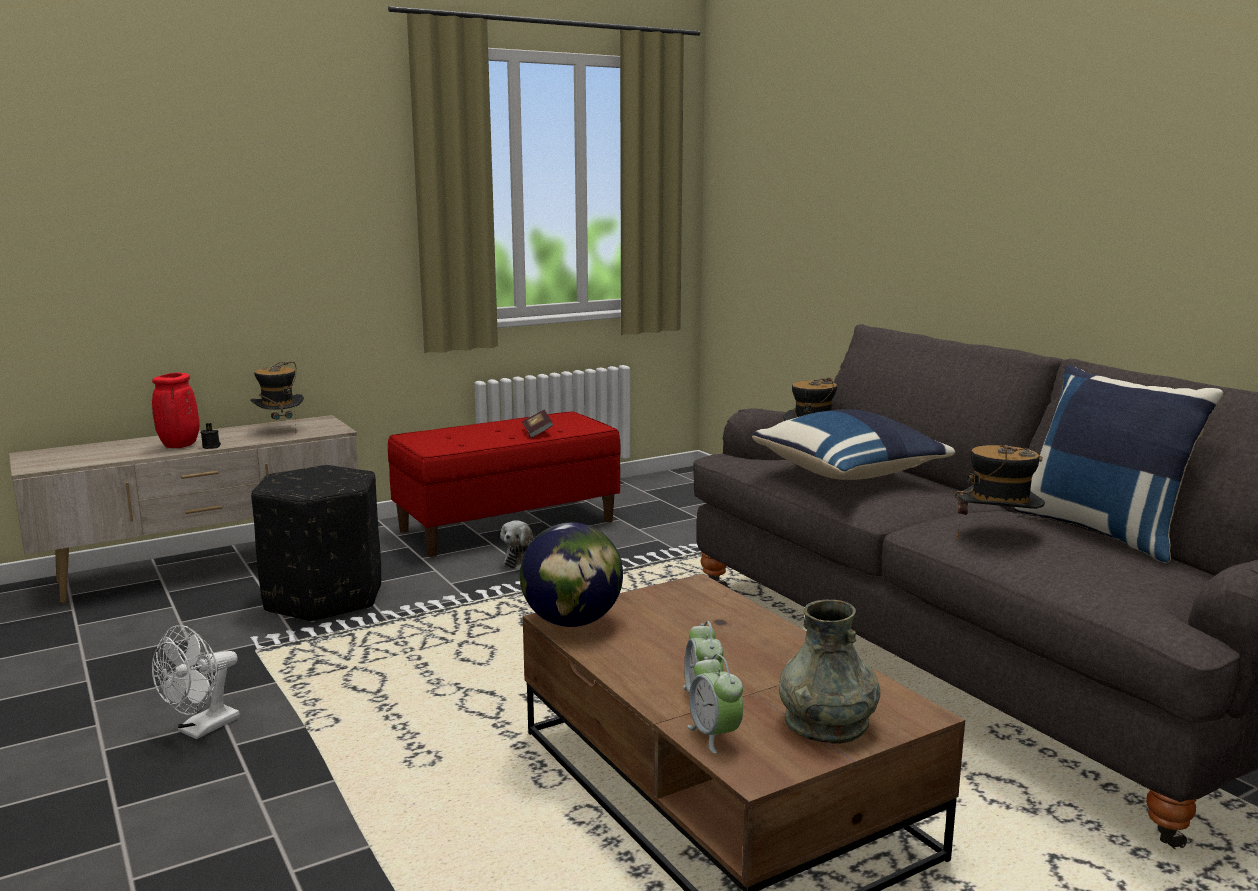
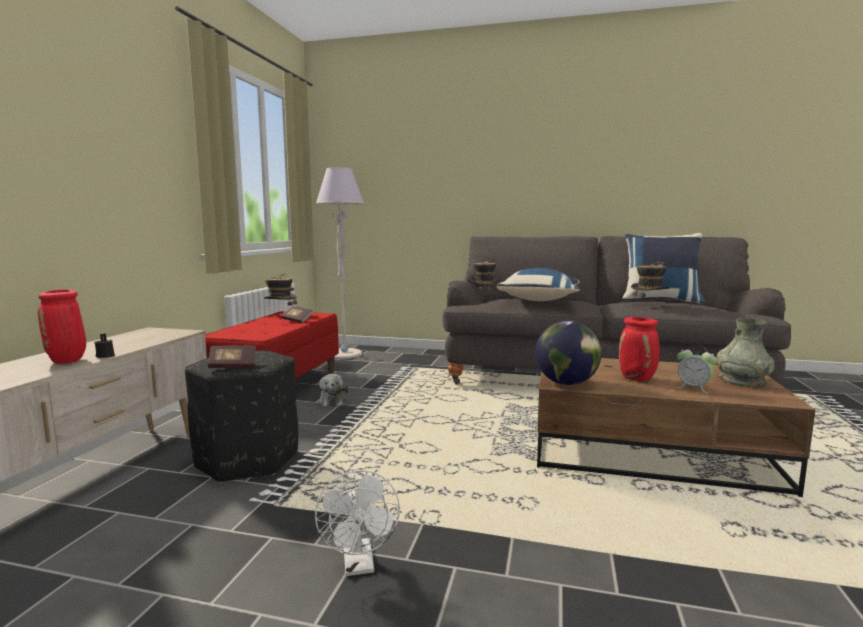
camera: 45 degrees left, 5 degrees down
(280, 430) = (134, 339): hat -> hat (281, 313)
(288, 485) = (233, 366): none -> book
(682, 654) = (637, 379): none -> red vase
(687, 496) = (345, 355): none -> grey floor lamp
(714, 736) = (740, 397): alarm clock -> none

